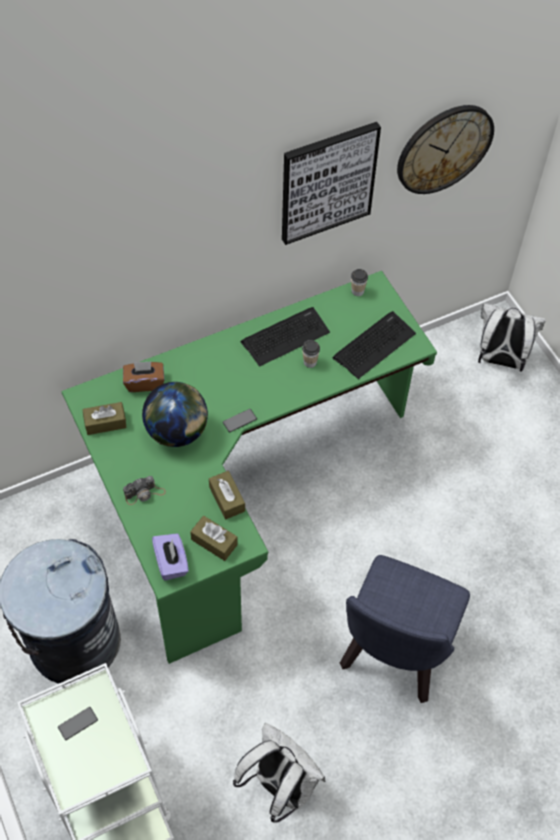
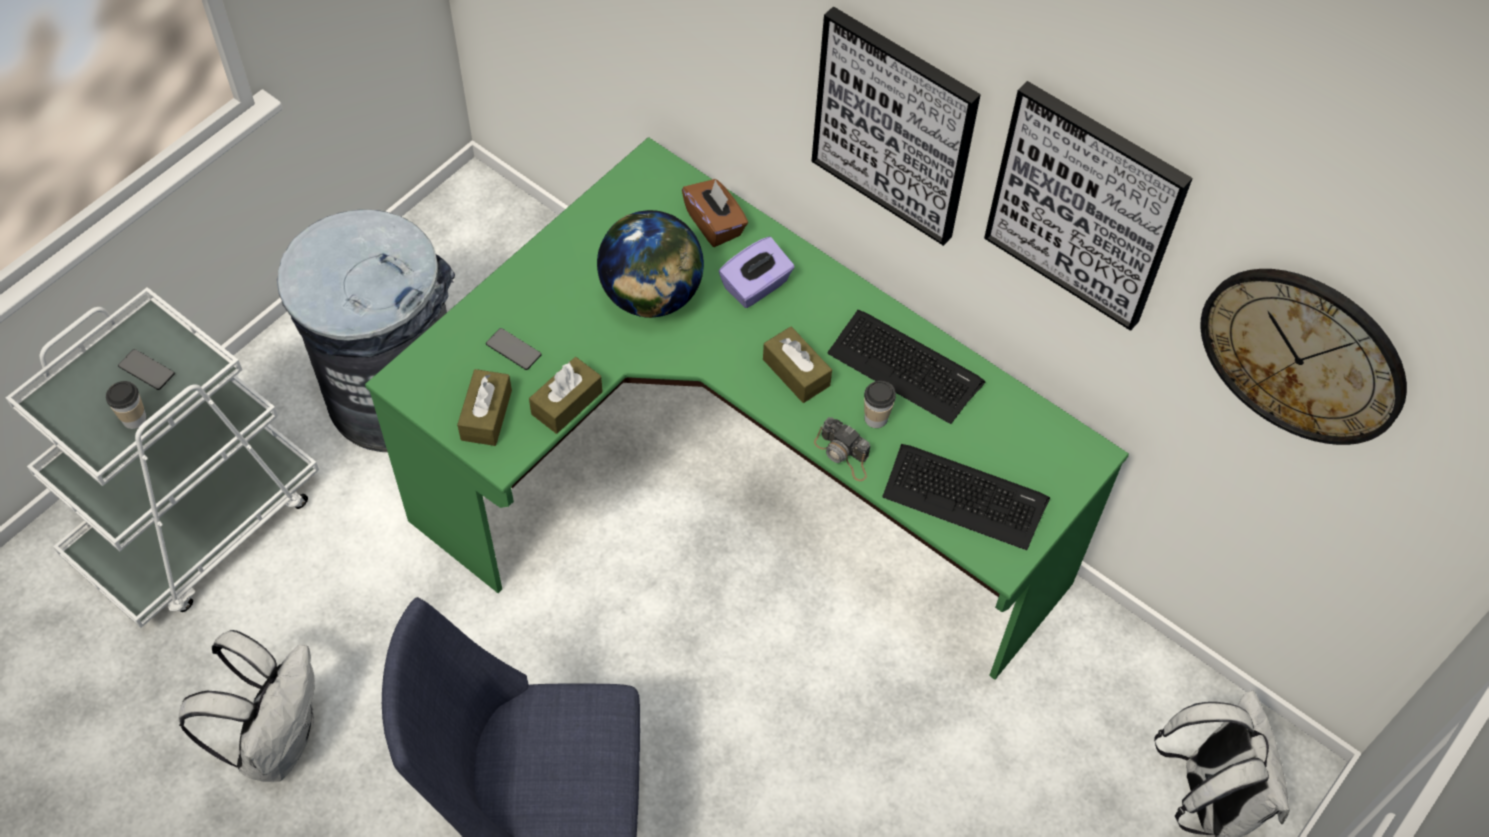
camera: 65 degrees right, 0 degrees up
(105, 423) = (621, 207): brown tissue box -> brown tissue box (796, 372)
(144, 493) = (527, 299): camera -> camera (843, 454)
(171, 563) = (429, 376): purple tissue box -> purple tissue box (756, 286)
(215, 240) = (894, 125): none -> picture
(239, 421) = (712, 366): phone -> phone (513, 350)
(357, 291) = (1061, 433): cup -> cup (134, 418)

